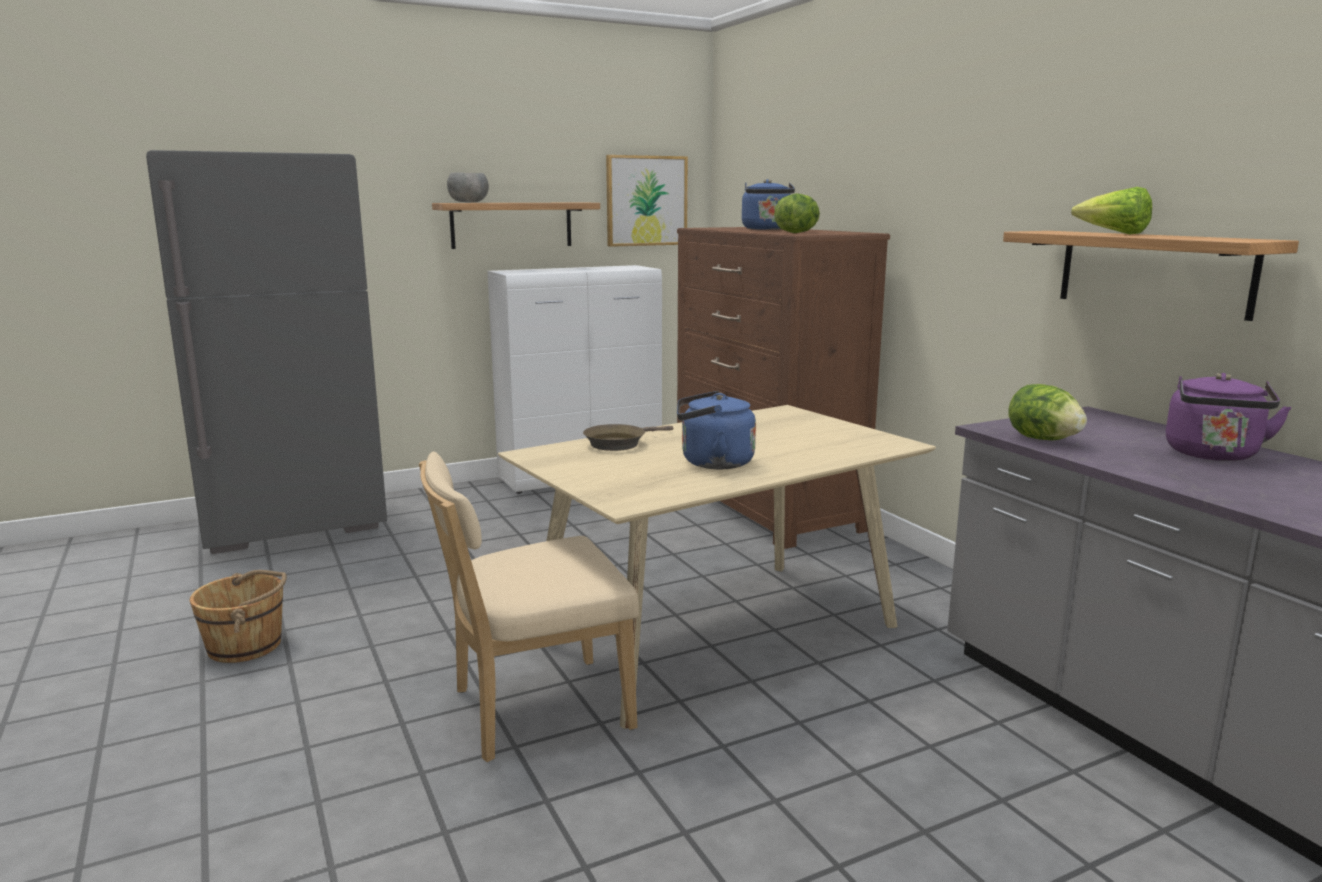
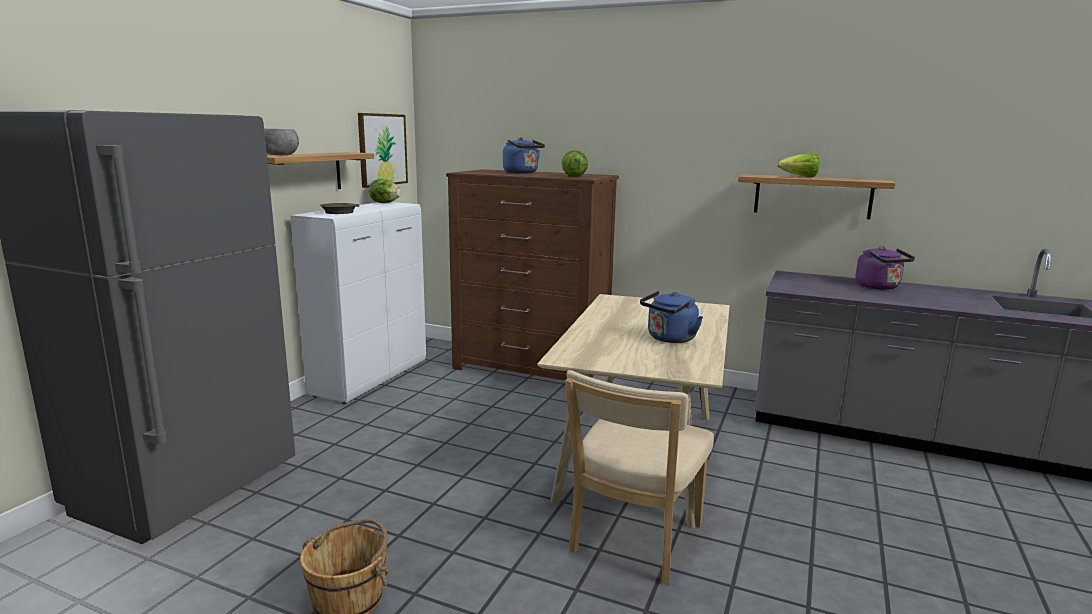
camera: 40 degrees left, 0 degrees up
(619, 443) = (588, 339): brown frying pan -> brown frying pan (340, 212)
(1043, 439) = (814, 291): lettuce -> lettuce (385, 203)

